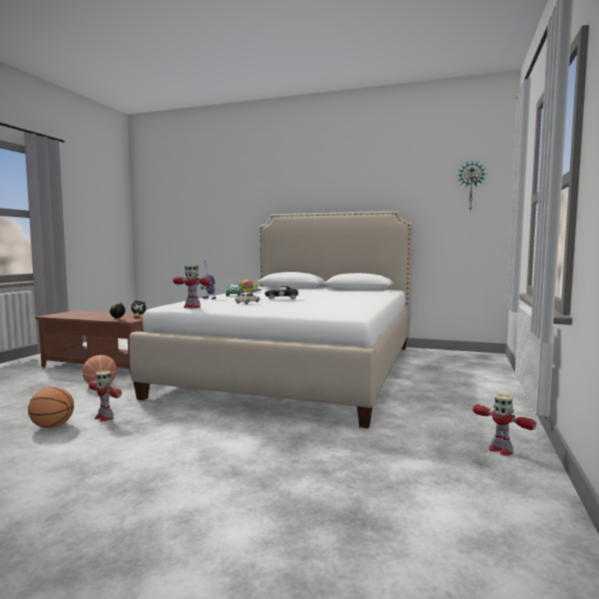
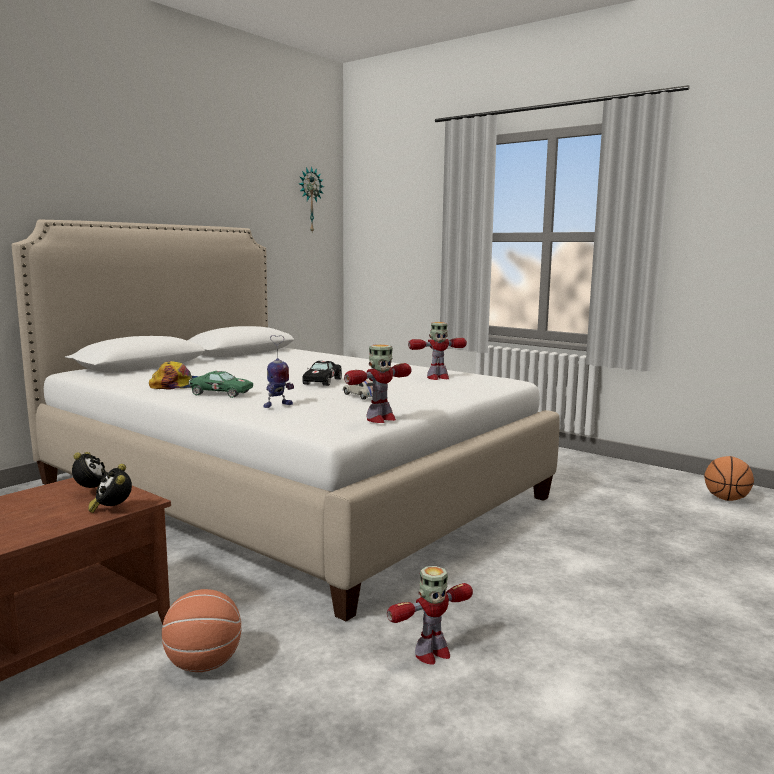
camera: 70 degrees left, 5 degrees up
(52, 426) = (456, 711): basketball -> basketball (726, 499)
(500, 450) = (609, 469): toy robot -> toy robot (437, 378)

